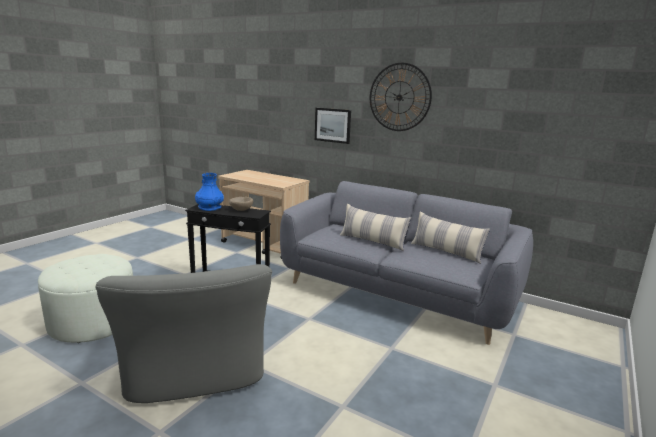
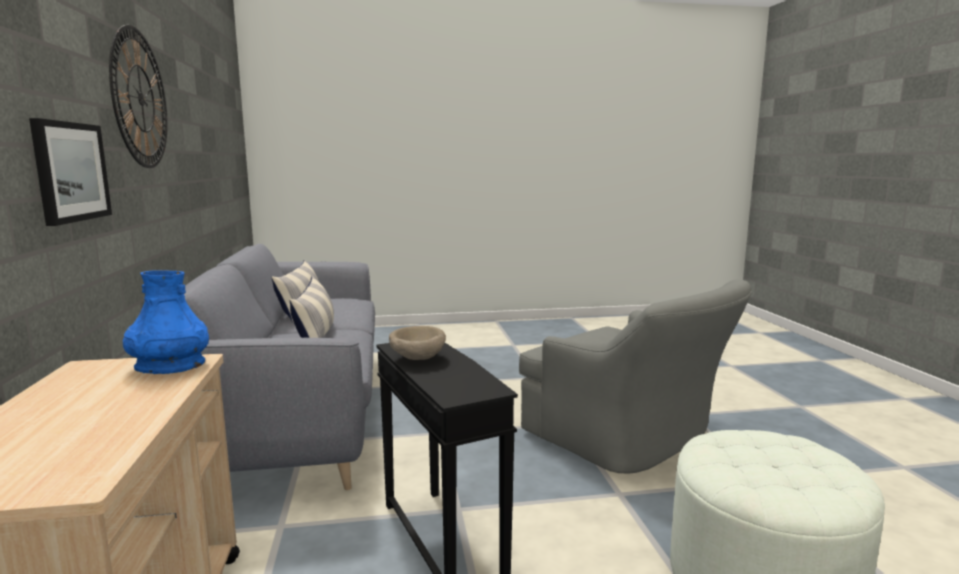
camera: 130 degrees left, 5 degrees down
(195, 372) = (629, 438): grey armchair -> grey armchair turned 105 degrees clockwise
(209, 207) = (458, 383): blue vase -> blue vase (170, 366)

